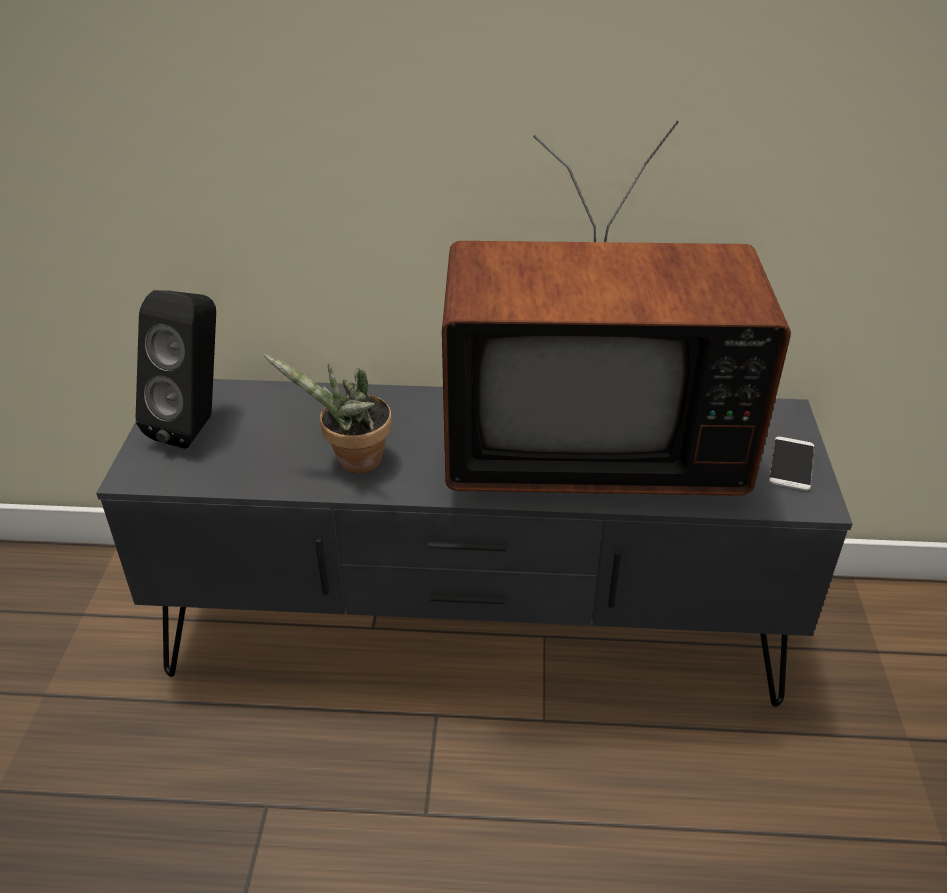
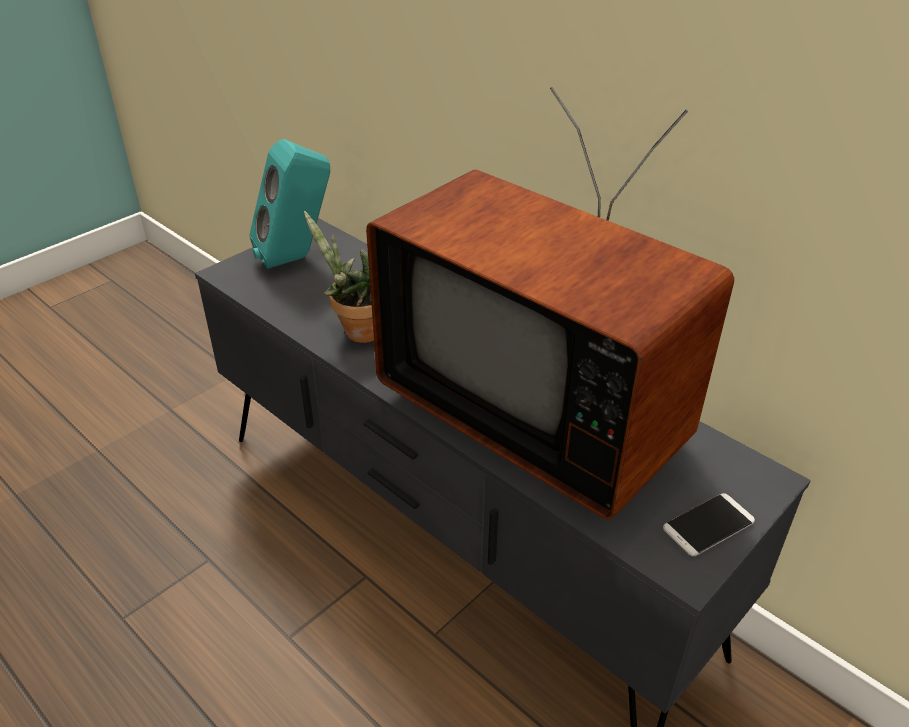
camera: 40 degrees right, 0 degrees up
(196, 425) = (297, 258): black speaker -> turquoise speaker

